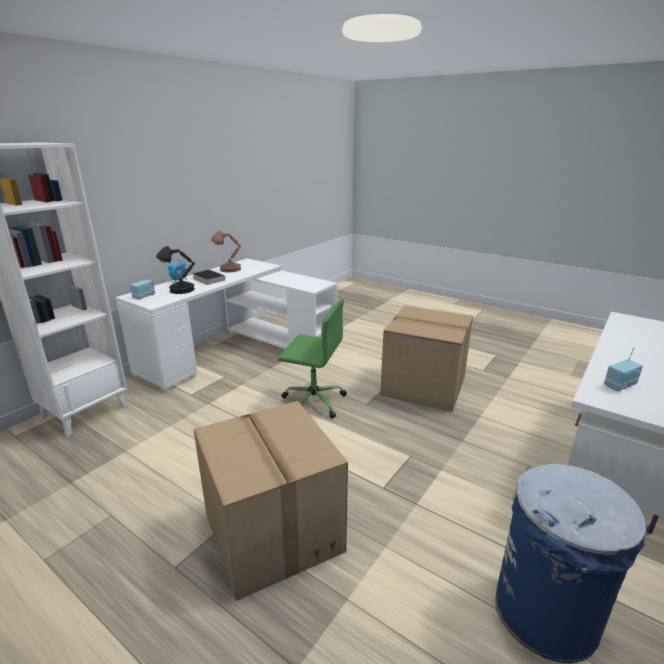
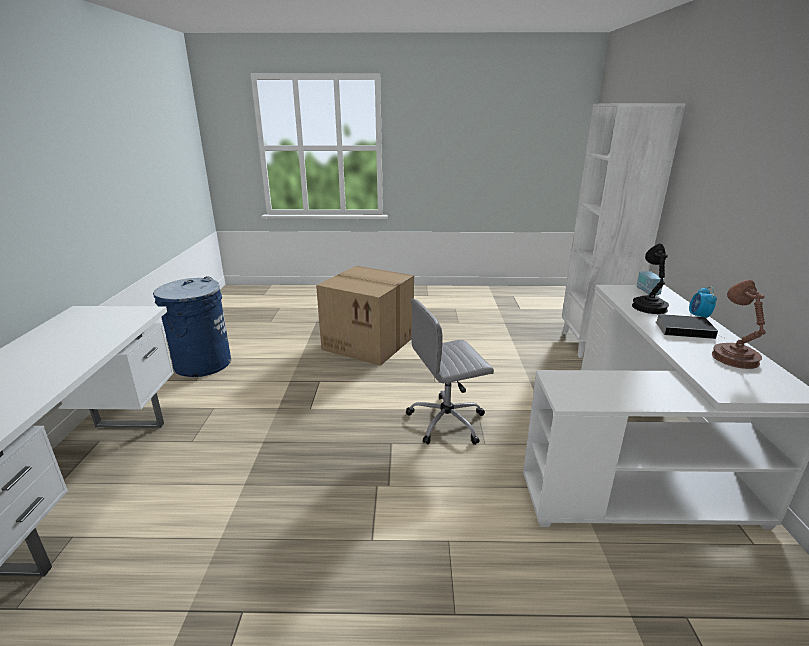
camera: 145 degrees right, 0 degrees up
(312, 401) = (448, 421): green office chair -> grey office chair
(422, 386) = (340, 504): cardboard box -> none
(620, 385) = (110, 326): radio -> none

